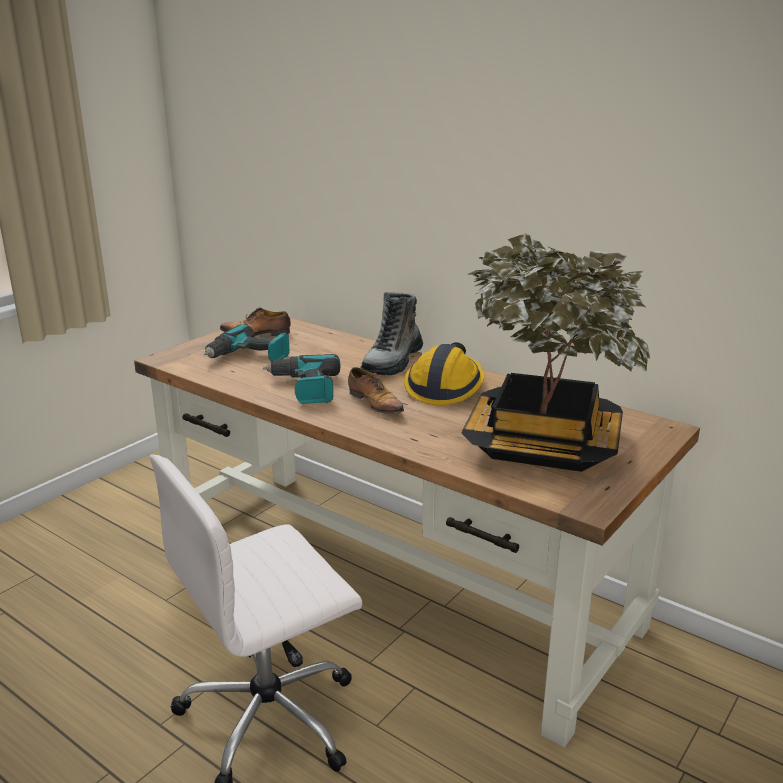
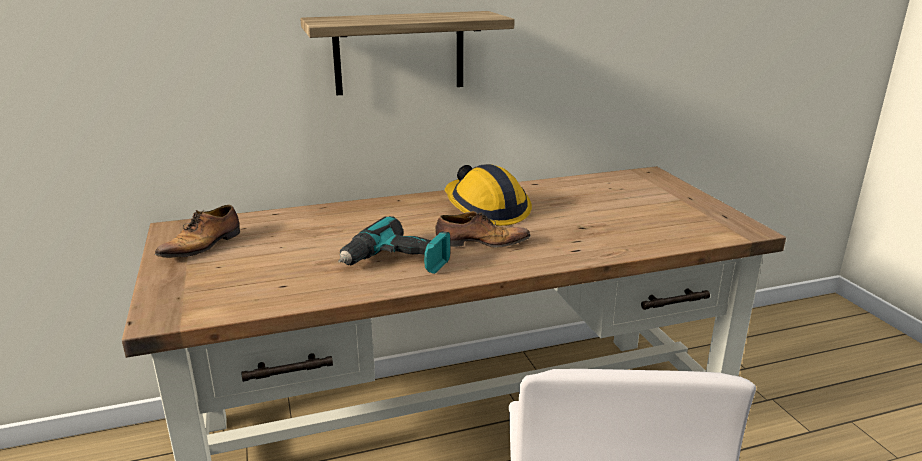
camera: 55 degrees left, 0 degrees up
(249, 357) = (261, 267): power drill -> none
(393, 362) = (399, 211): boot -> none
(437, 225) = (399, 53): none -> shelf
(541, 445) = (638, 213): potted plant -> none

